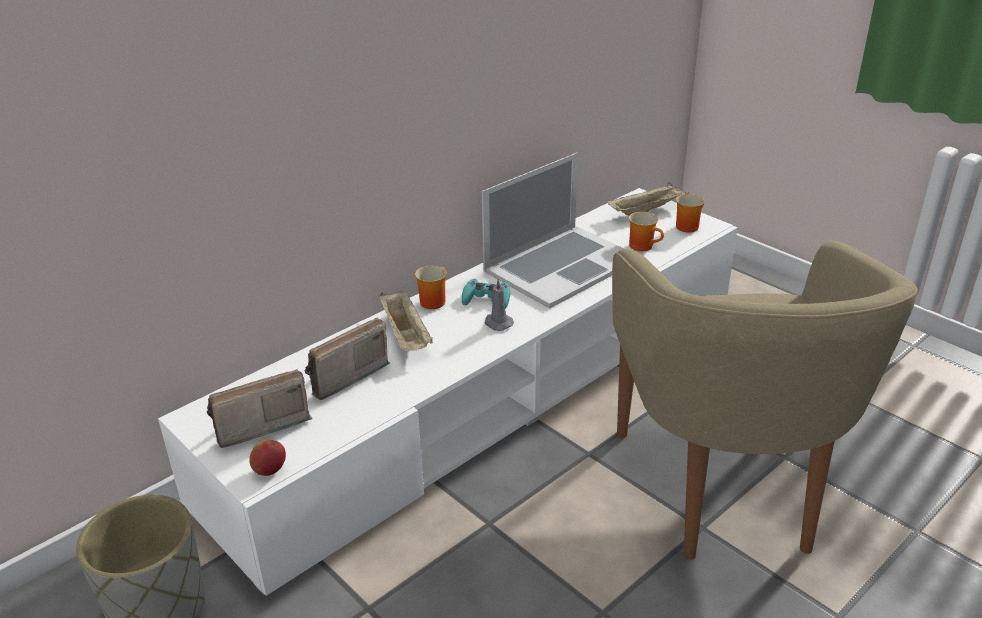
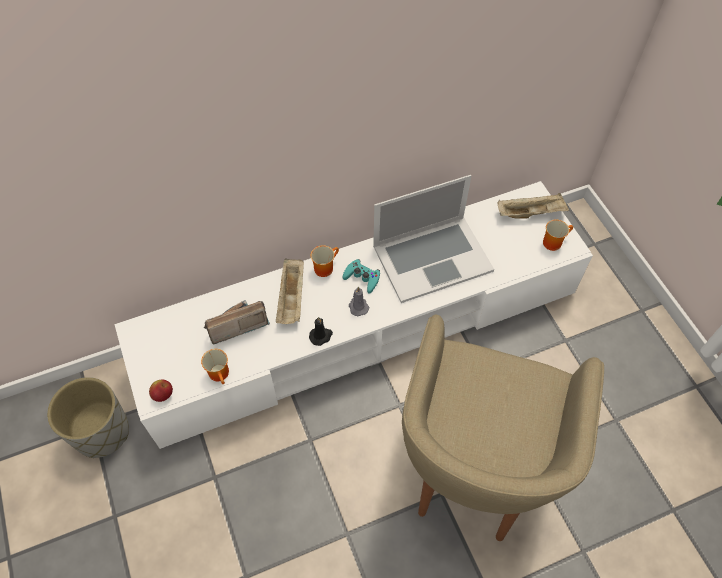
camera: 20 degrees right, 25 degrees up
(258, 425) = (169, 352): radio -> none
(466, 359) = (321, 336): none -> black candle
(644, 246) = (506, 255): mug -> mug (221, 374)

